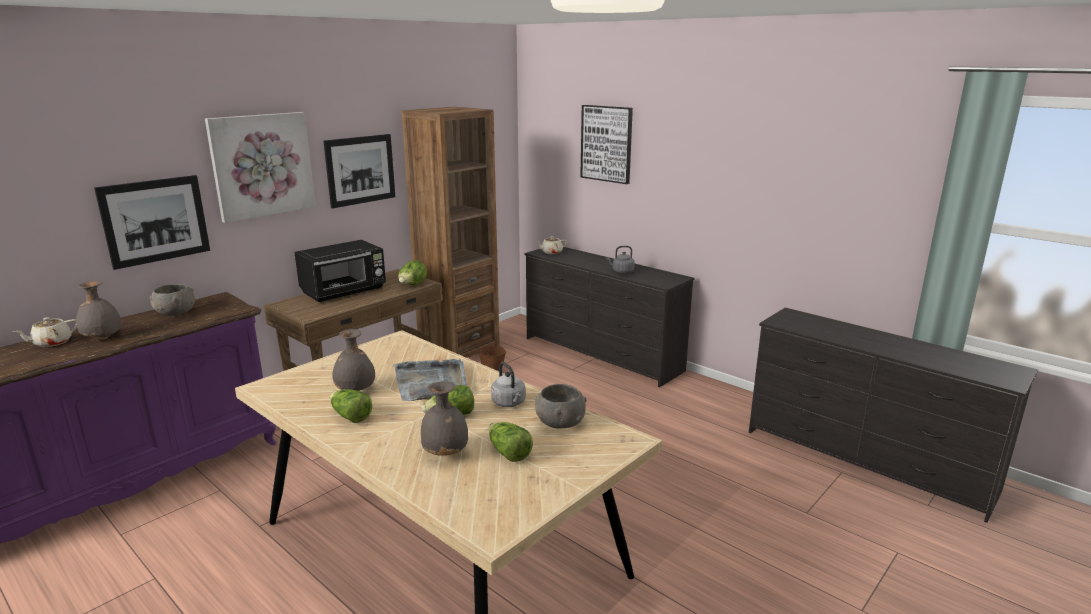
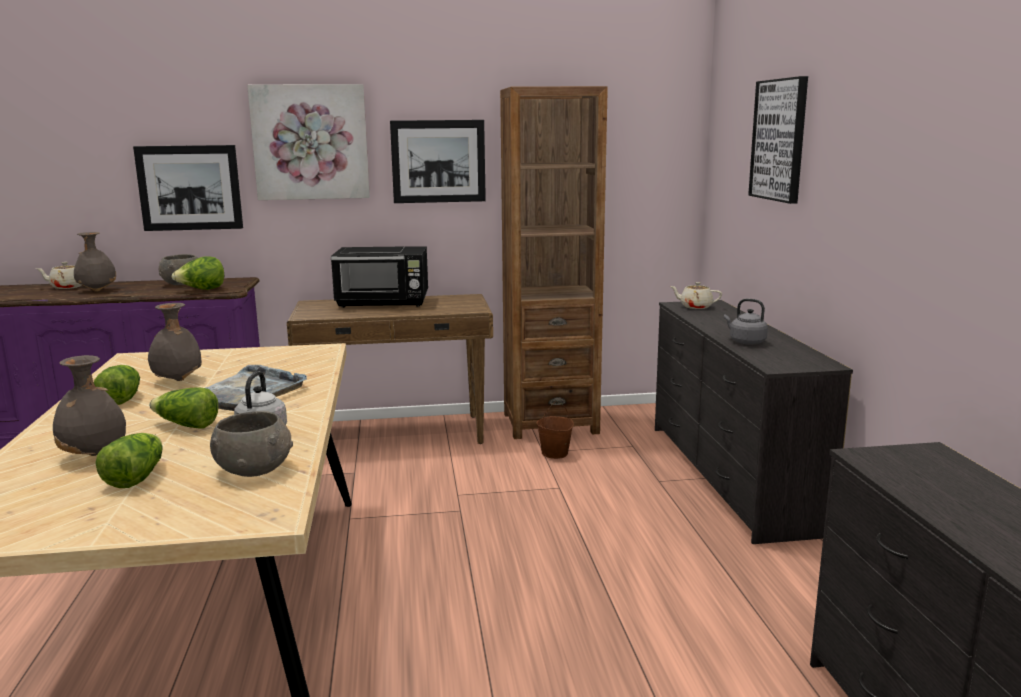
camera: 40 degrees right, 5 degrees down
(412, 286) = (456, 310): lettuce -> lettuce (202, 290)

